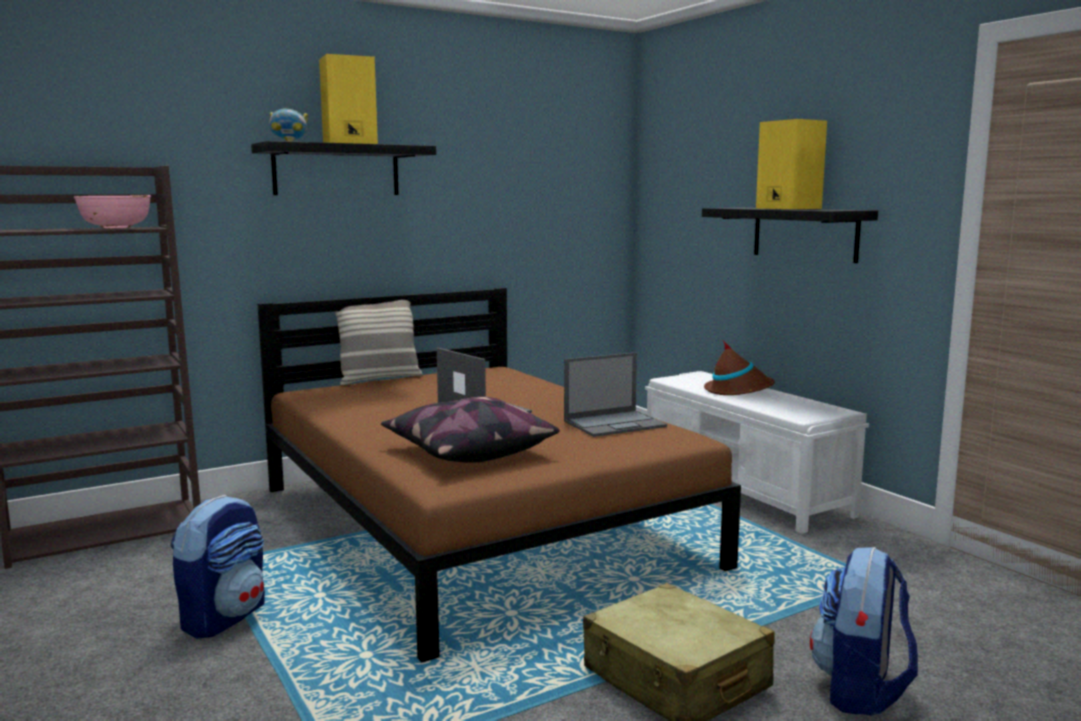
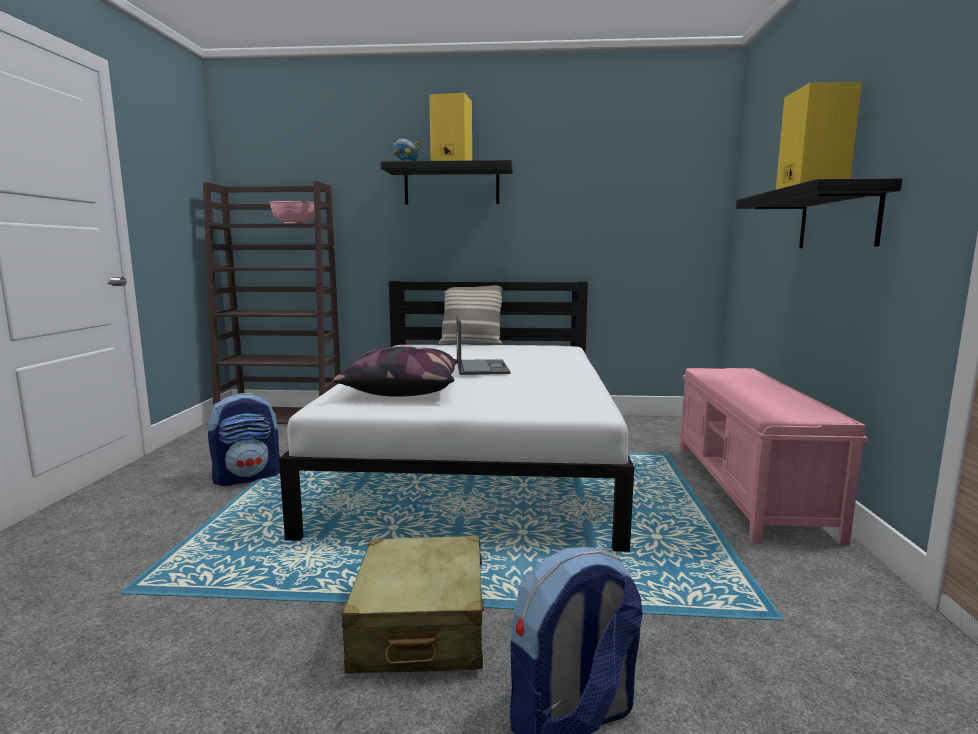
camera: 35 degrees right, 0 degrees up
(476, 525) = (476, 461): brown bed -> white bed
(615, 424) = (557, 390): laptop -> none
(738, 390) = (752, 386): brown hat -> none
(744, 490) = (749, 488): white bench -> pink bench

